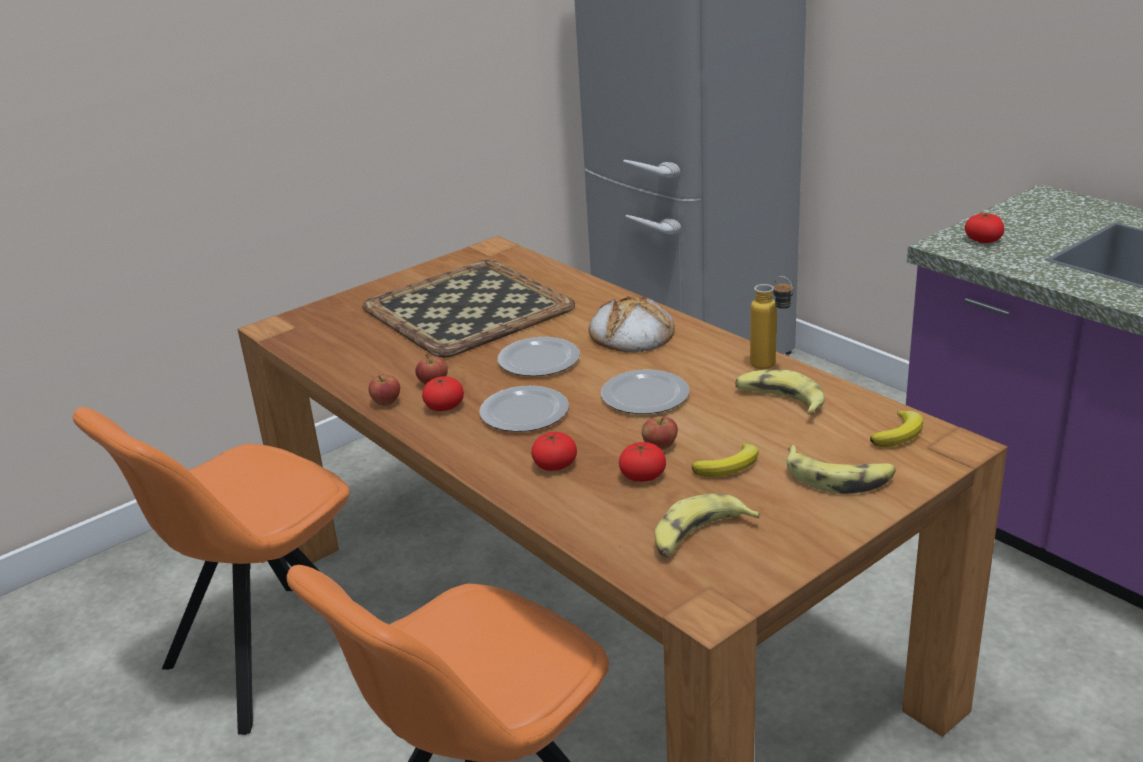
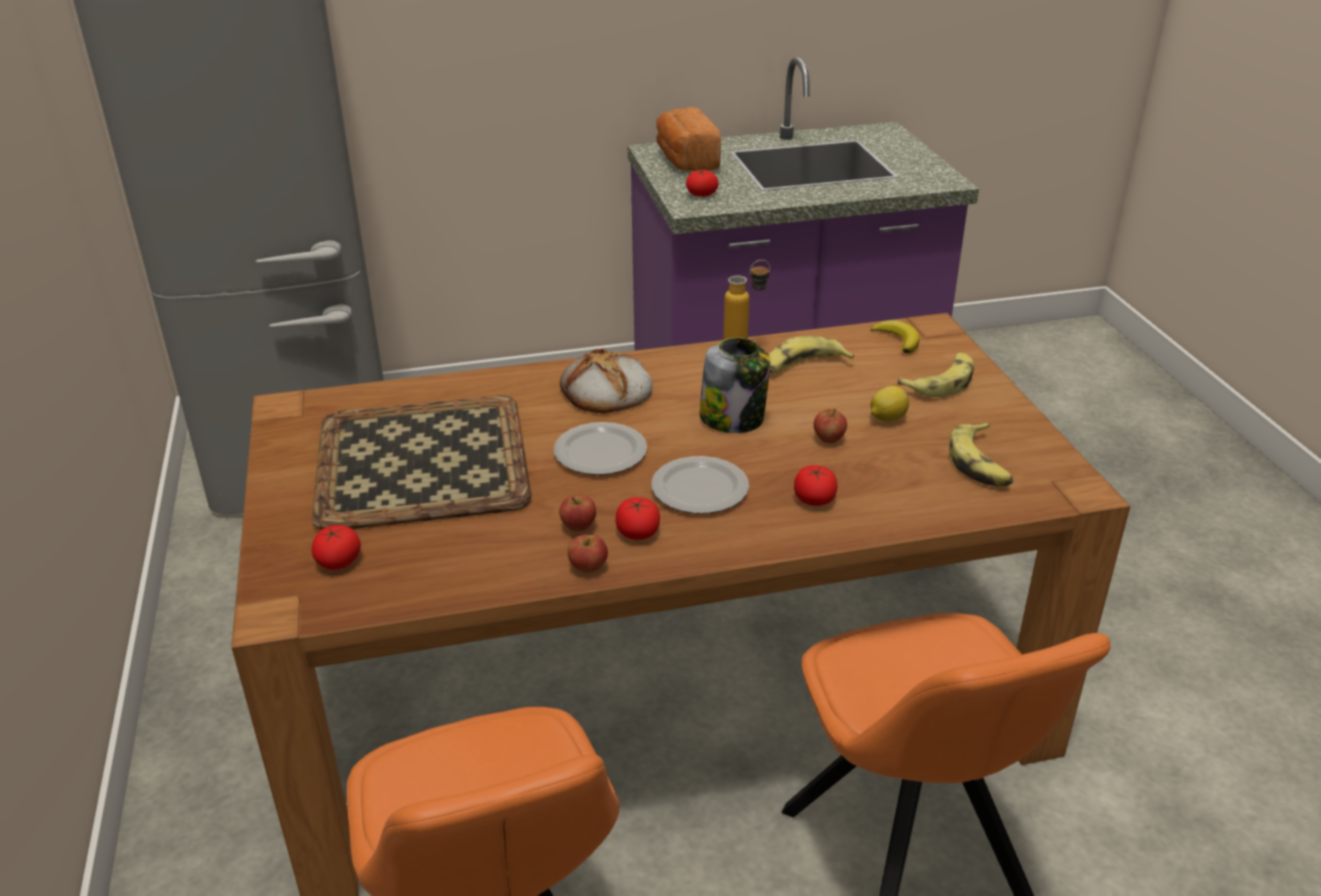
camera: 65 degrees left, 5 degrees up
(642, 476) = (870, 461): tomato -> tomato (338, 561)
(646, 395) = (733, 419): plate -> jar
(729, 466) = (887, 419): banana -> lemon
(1050, 213) = (686, 161): none -> bread

